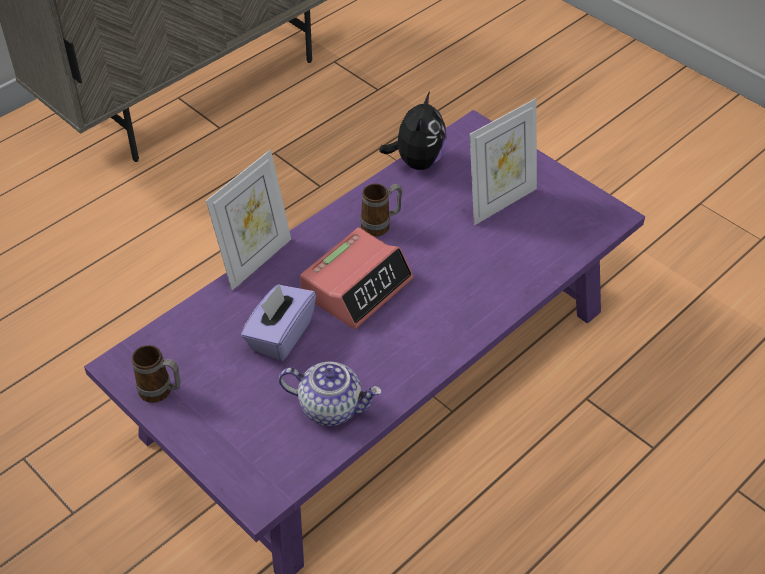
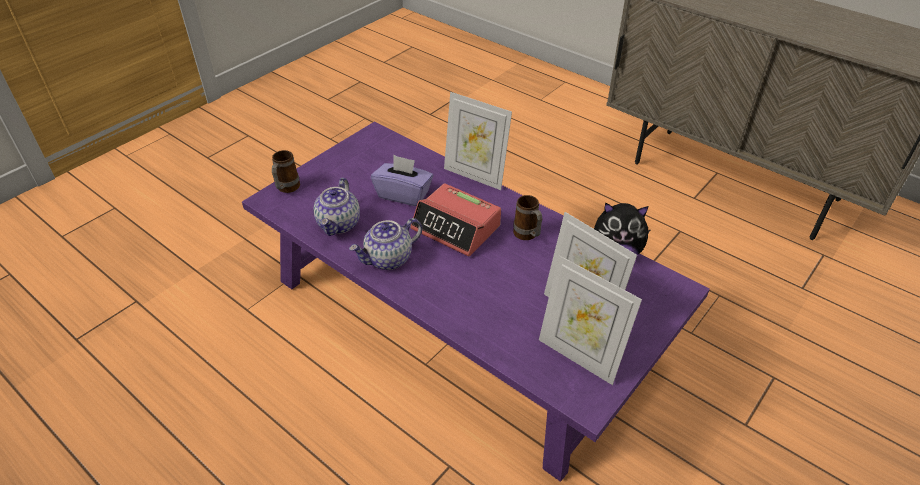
camera: 85 degrees right, 5 degrees down
(161, 392) = (353, 151): mug -> mug (286, 189)
(406, 355) = (388, 259): none -> teapot
(558, 212) = (579, 356): none -> picture frame

